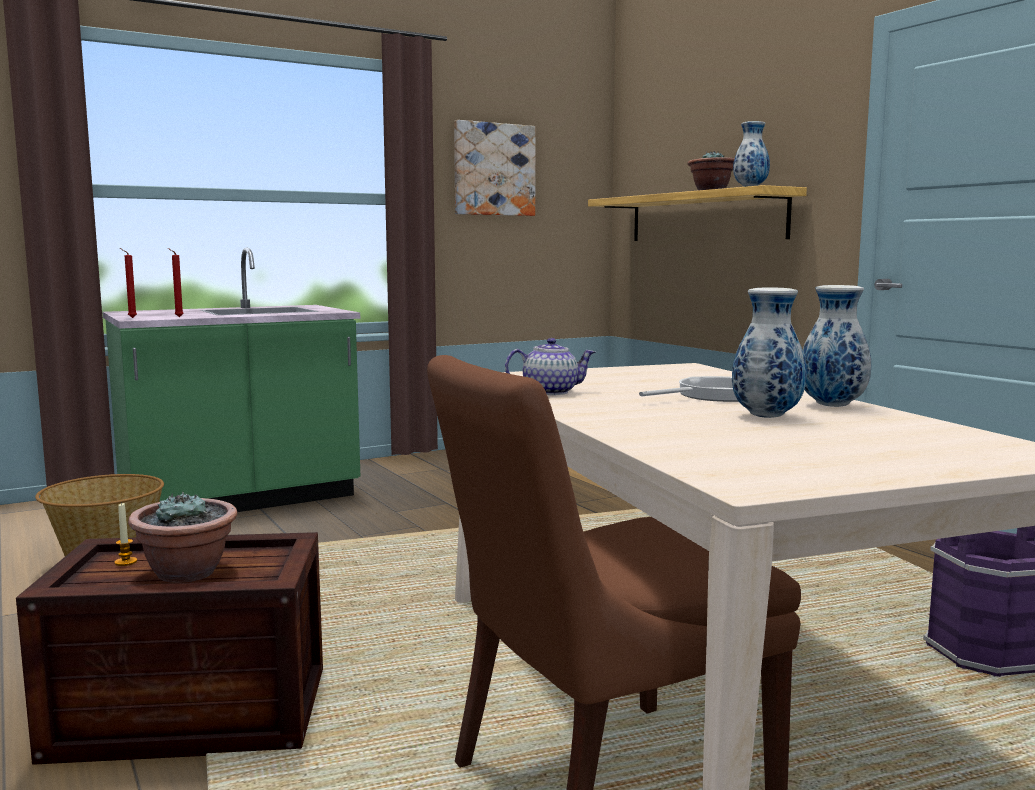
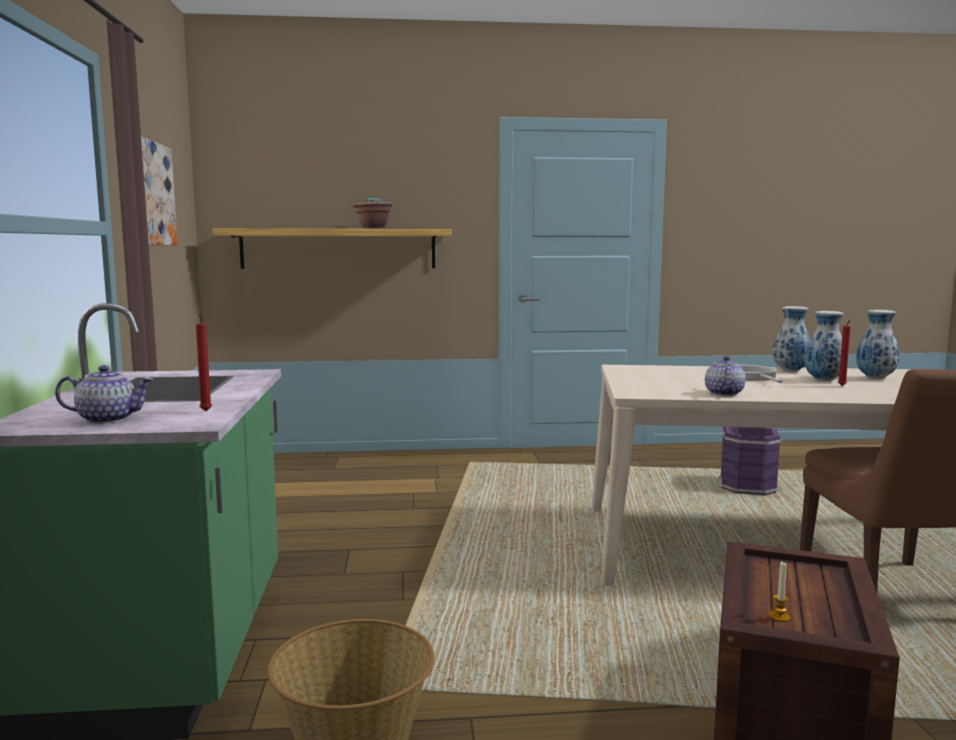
camera: 65 degrees left, 0 degrees up
(131, 318) = (170, 426): red candle -> red candle (842, 386)
(150, 314) = (108, 419): none -> teapot
(187, 573) = (813, 594): potted plant -> none
(750, 187) = (424, 228): vase -> vase (876, 378)

